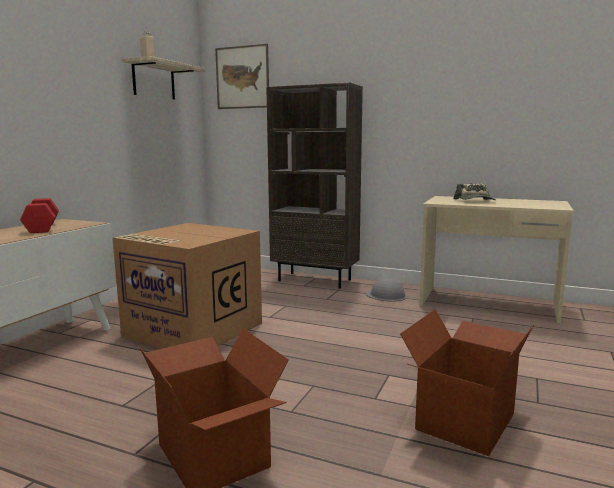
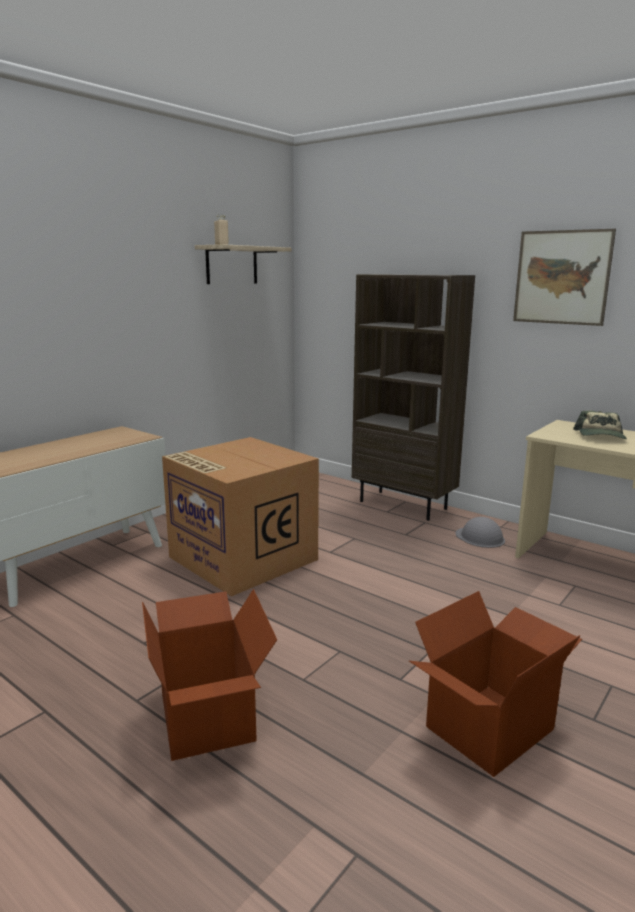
camera: 15 degrees right, 5 degrees up
(43, 228) = (97, 441): red dumbbell -> none
(242, 77) = (337, 255): picture -> picture (562, 277)

